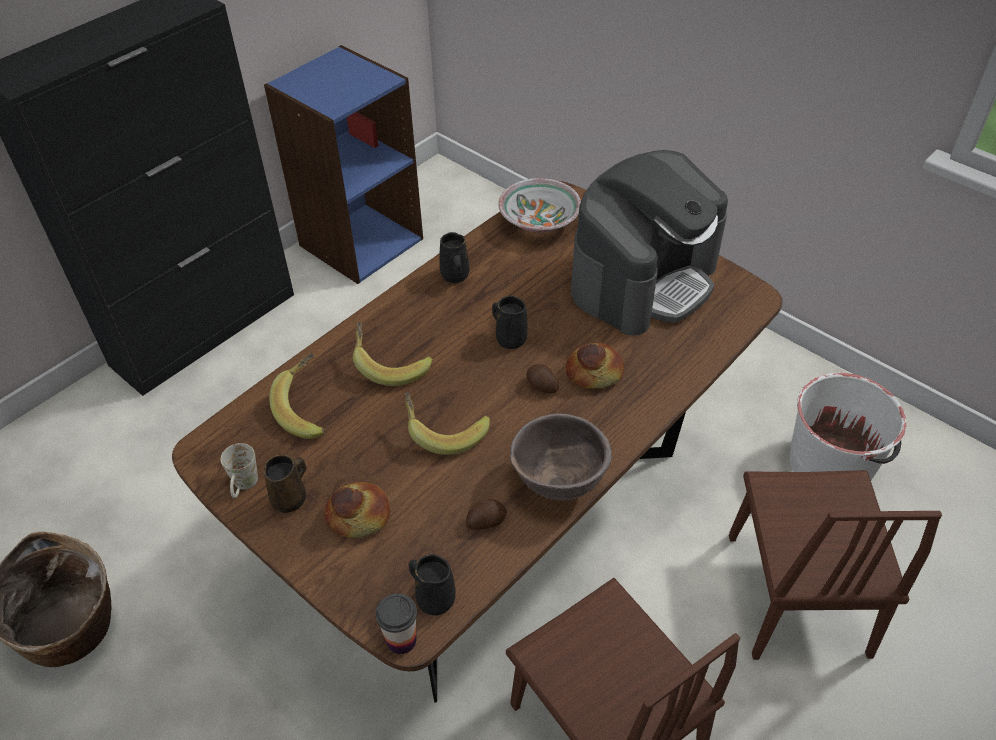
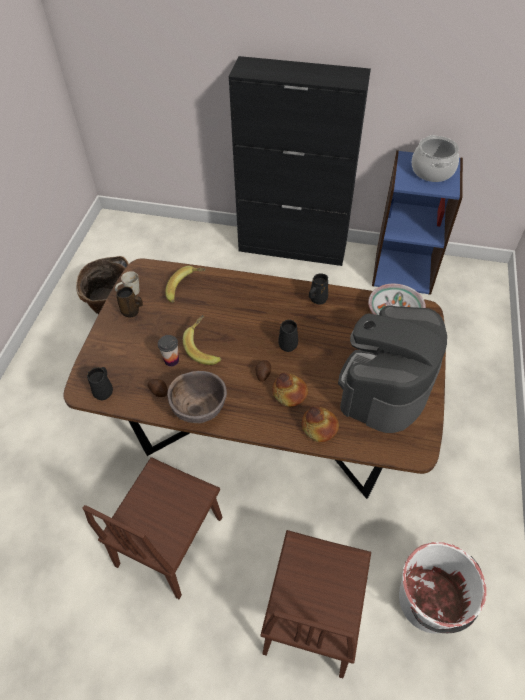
camera: 60 degrees right, 5 degrees up
(337, 76) = (432, 171): none -> cooking pot
(359, 516) = (135, 341): bread -> bread (319, 427)
(390, 365) = (235, 305): banana -> none
(401, 640) = (76, 390): cup -> cup (171, 360)
(644, 279) = (385, 386): coffee machine -> coffee machine turned 105 degrees clockwise
(796, 593) = (312, 614): brown chair -> brown chair turned 45 degrees counterclockwise

